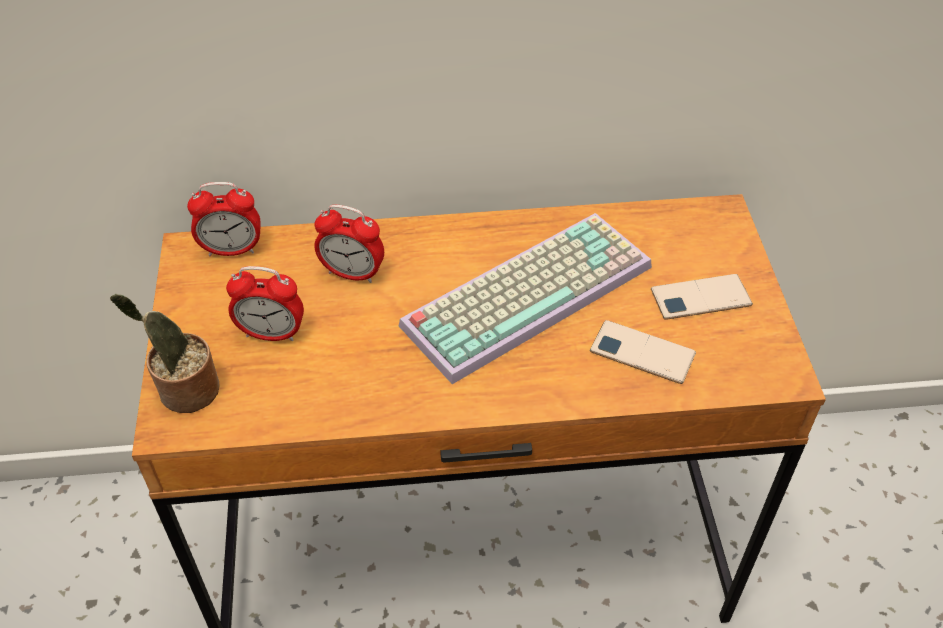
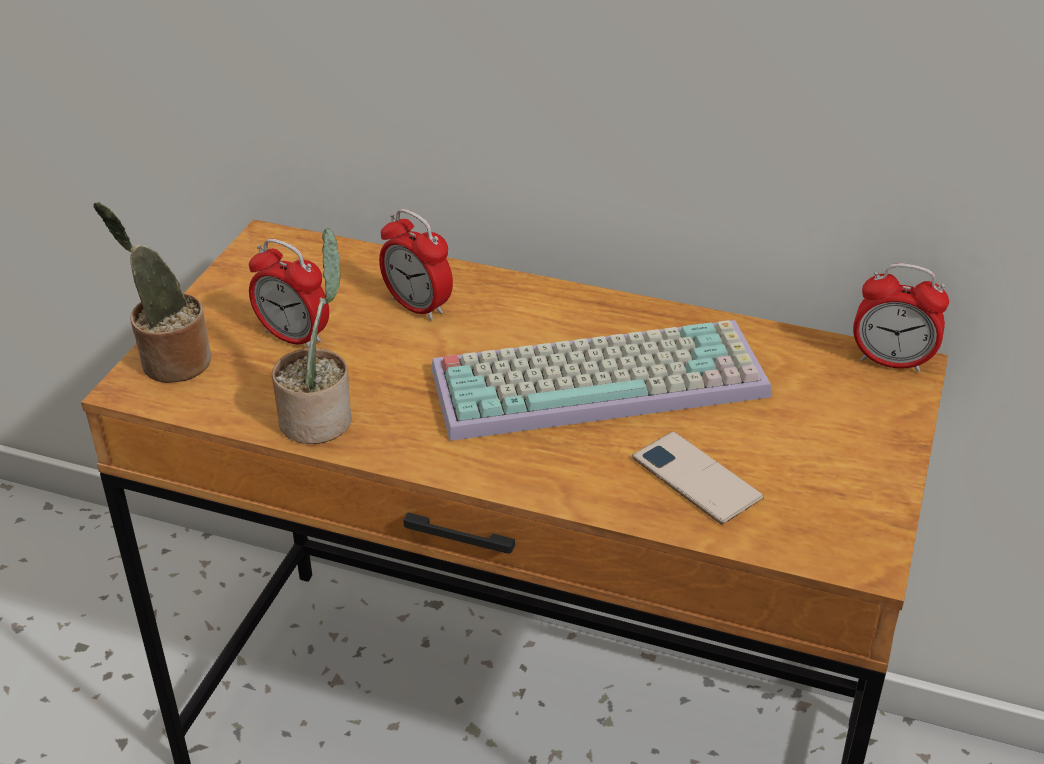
camera: 25 degrees right, 10 degrees down
(232, 250) = (309, 251): alarm clock -> alarm clock (891, 361)
(341, 400) = (320, 418): none -> potted plant
(700, 297) = (812, 445): phone -> none

